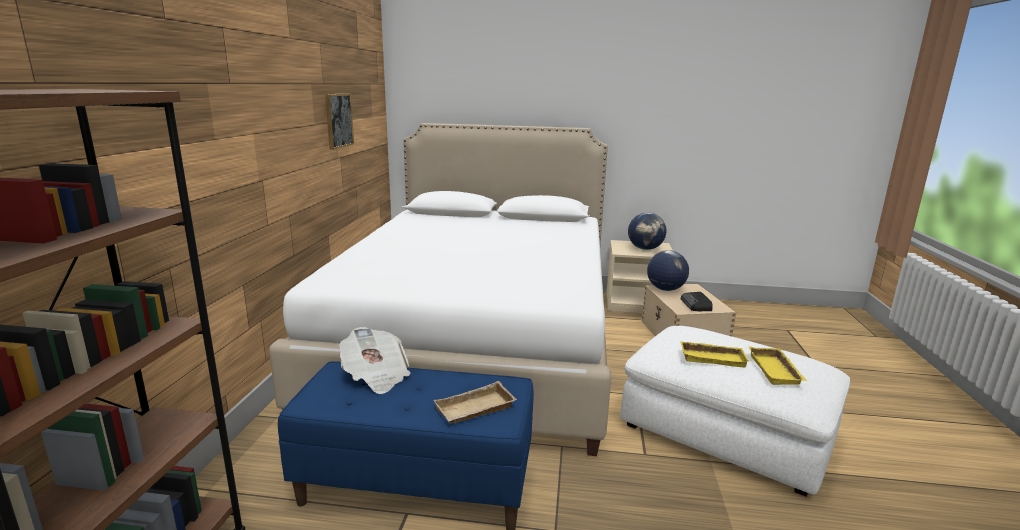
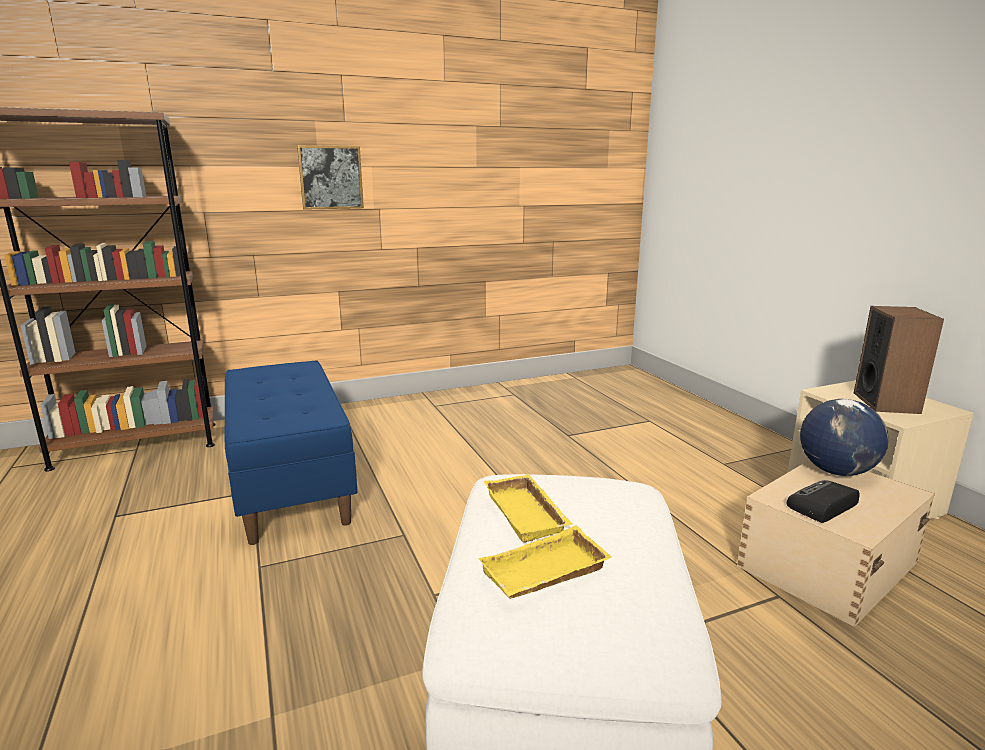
camera: 60 degrees right, 0 degrees up
(338, 120) = (522, 166): picture -> picture (331, 177)
(376, 376) = (303, 376): newspaper -> none
(475, 410) = (267, 416): beige tray -> none
(477, 342) = (559, 436): white bed -> none
(645, 249) = (886, 403): globe -> speaker

